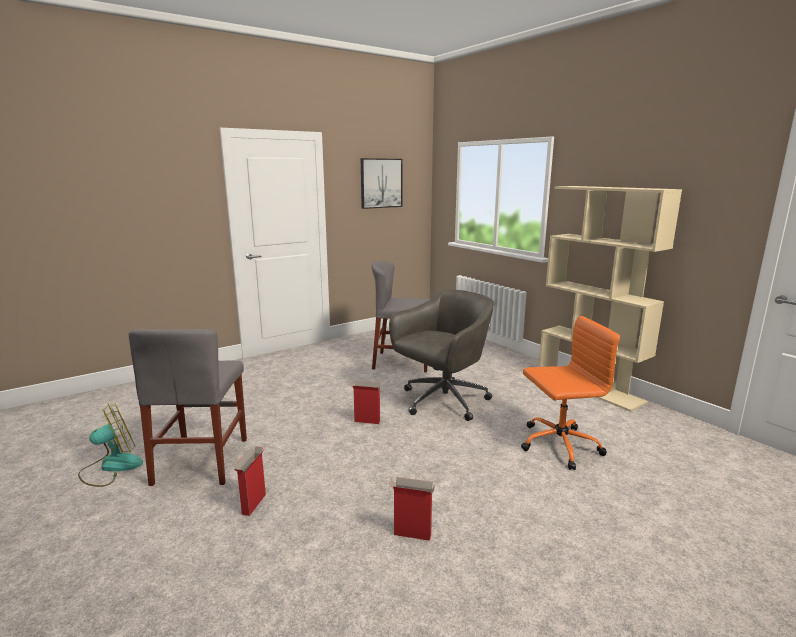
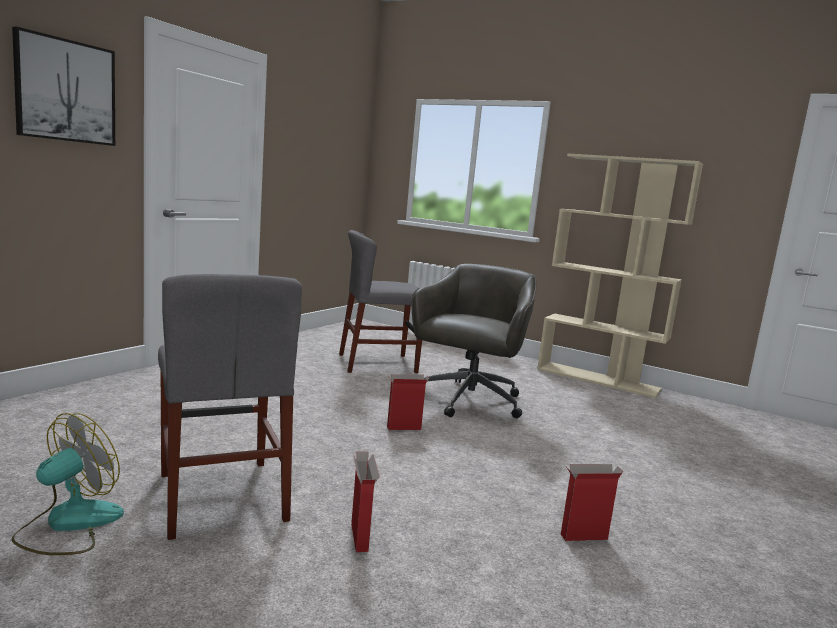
camera: 25 degrees left, 5 degrees down
(381, 183) = (324, 136): picture -> picture (65, 91)
(558, 445) = (627, 433): orange office chair -> none

